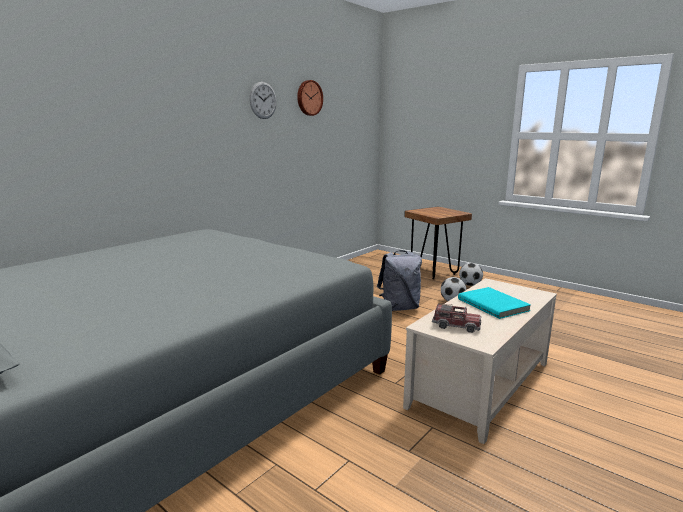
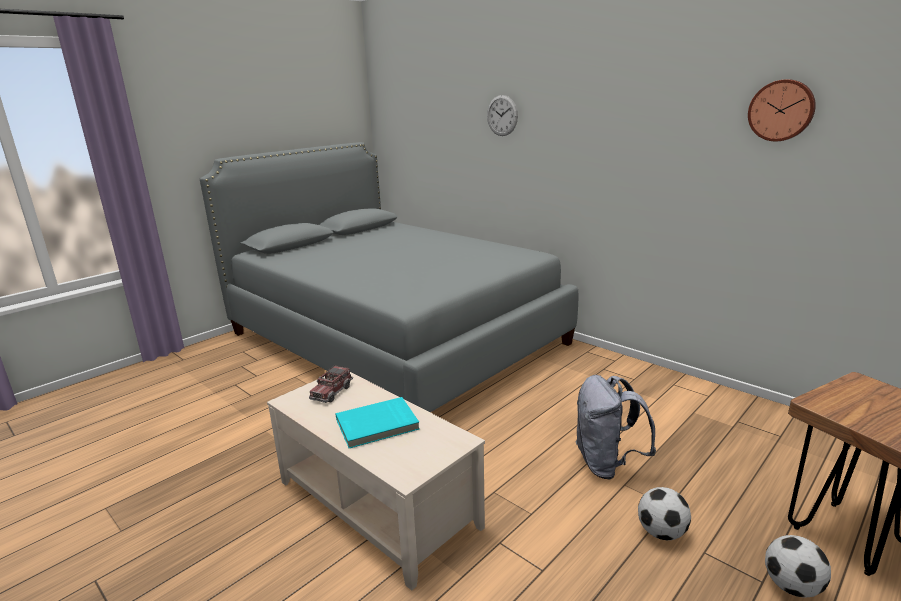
camera: 95 degrees right, 5 degrees up
(263, 100) = (676, 118): wall clock -> wall clock (502, 115)

